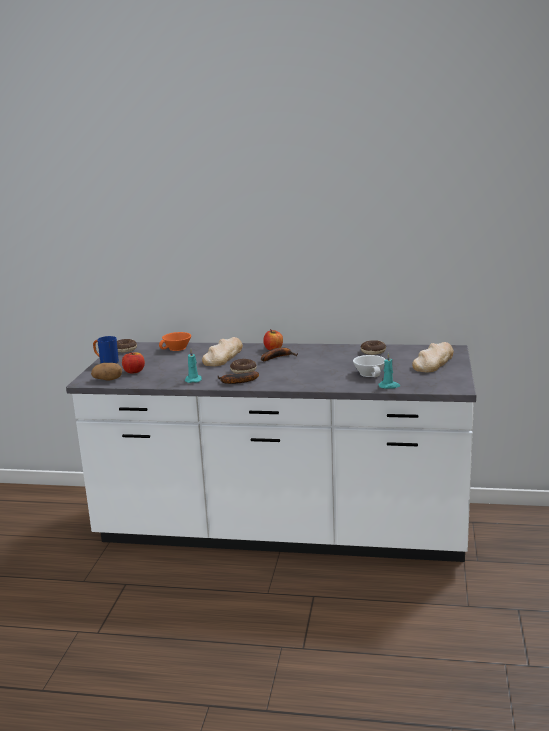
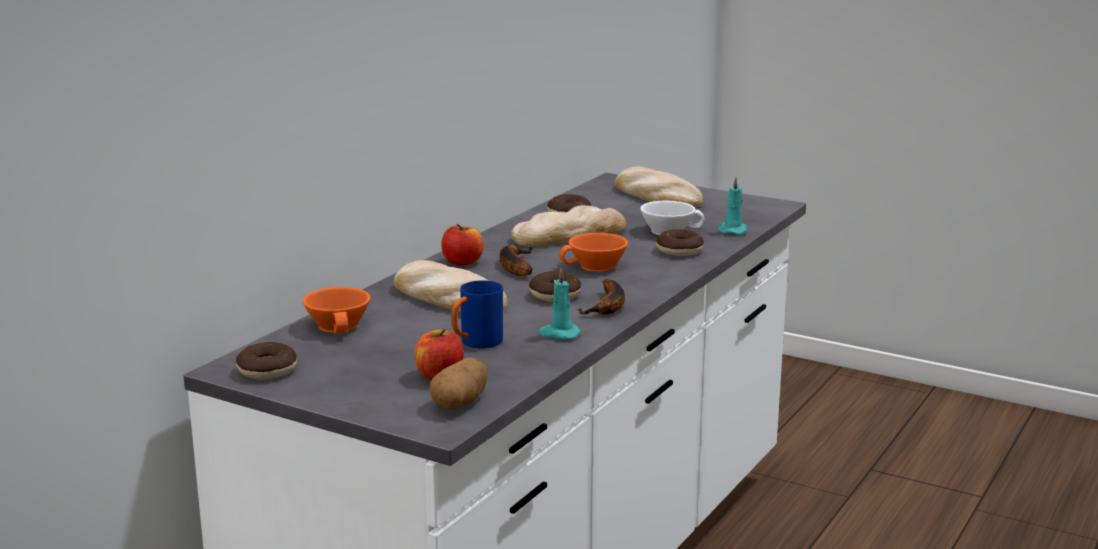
camera: 70 degrees left, 0 degrees up
(106, 362) = (333, 396): blue mug -> blue mug (476, 344)
(292, 370) = (596, 267): none -> orange cup
(337, 358) = (569, 235): none -> bread
(337, 381) = (679, 251): none -> donut

